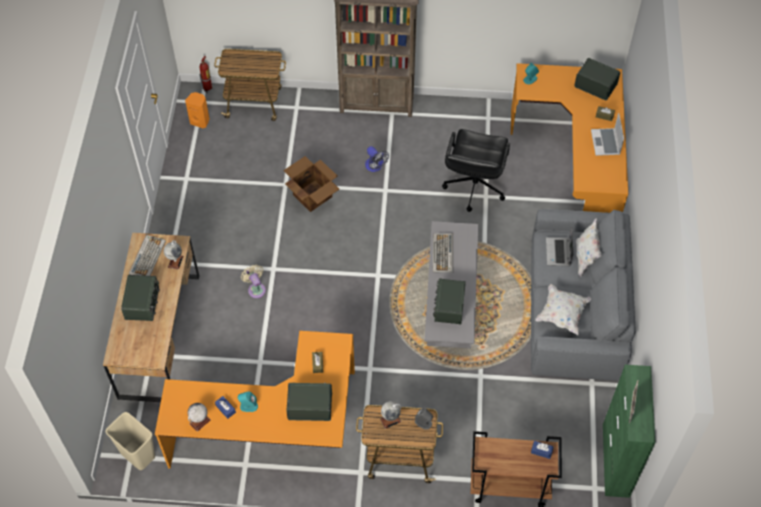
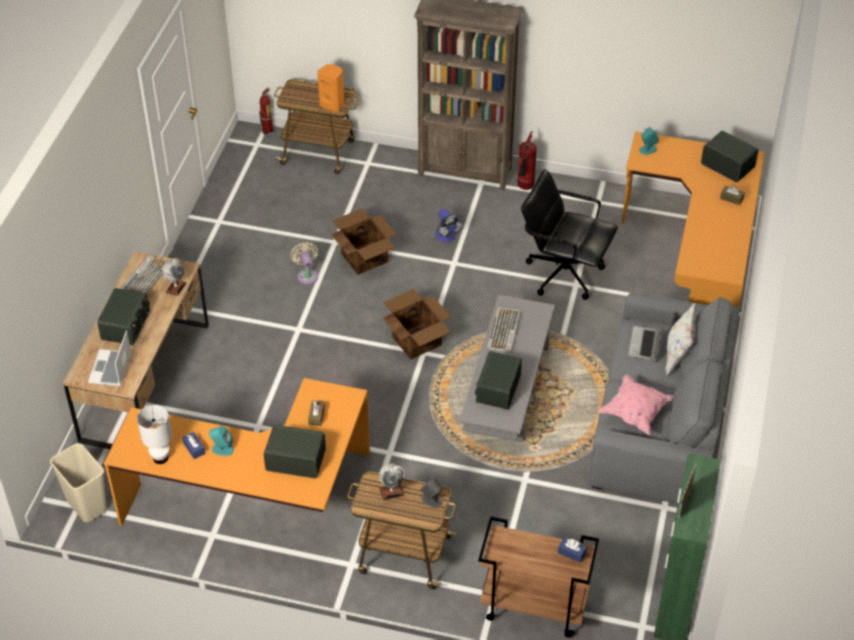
camera: 10 degrees right, 10 degrees down
(200, 121) = (250, 164): orange speaker -> orange speaker (332, 105)
(200, 422) = (160, 457): globe -> white table lamp
(256, 289) = (272, 347): beige fan -> beige fan (307, 275)
(370, 265) = (416, 340): none -> cardboard box
(428, 113) = (525, 188): none -> fire extinguisher
(474, 187) = (563, 273): black office chair -> black office chair turned 90 degrees clockwise
(562, 314) = (635, 412): white pillow -> pink pillow
(606, 143) = (727, 227): laptop -> laptop (111, 369)

